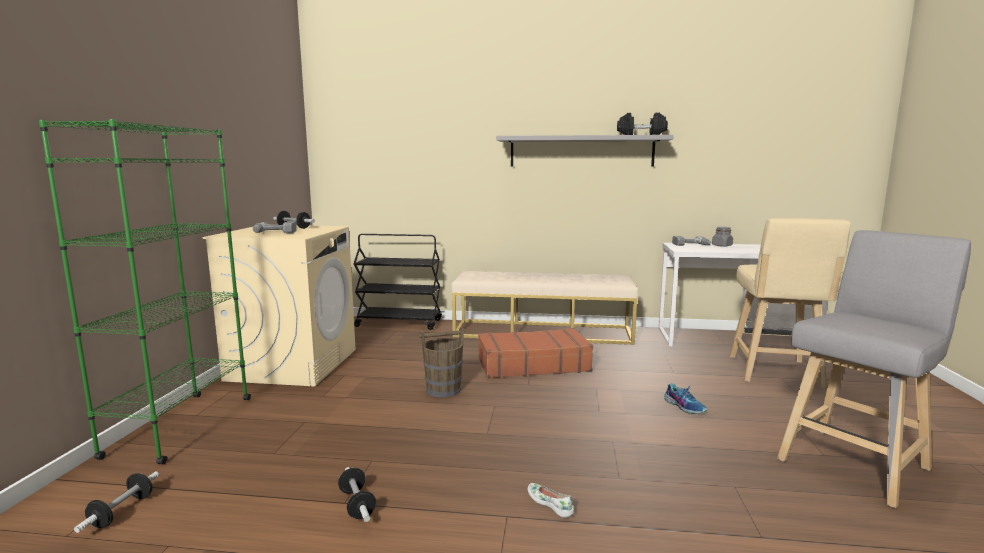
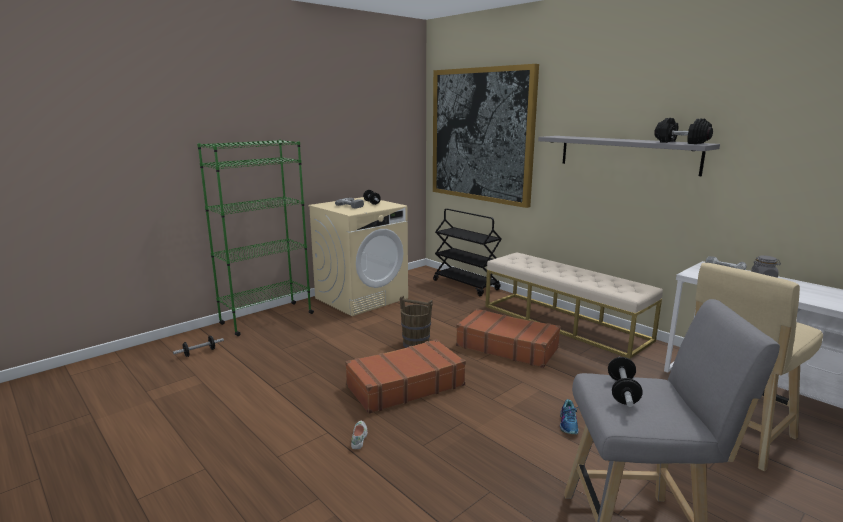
camera: 40 degrees right, 5 degrees up
(357, 504) = (276, 391): dumbbell -> dumbbell (622, 392)
(399, 142) = (481, 135): none -> picture
(503, 432) = (405, 385): none -> brown suitcase

